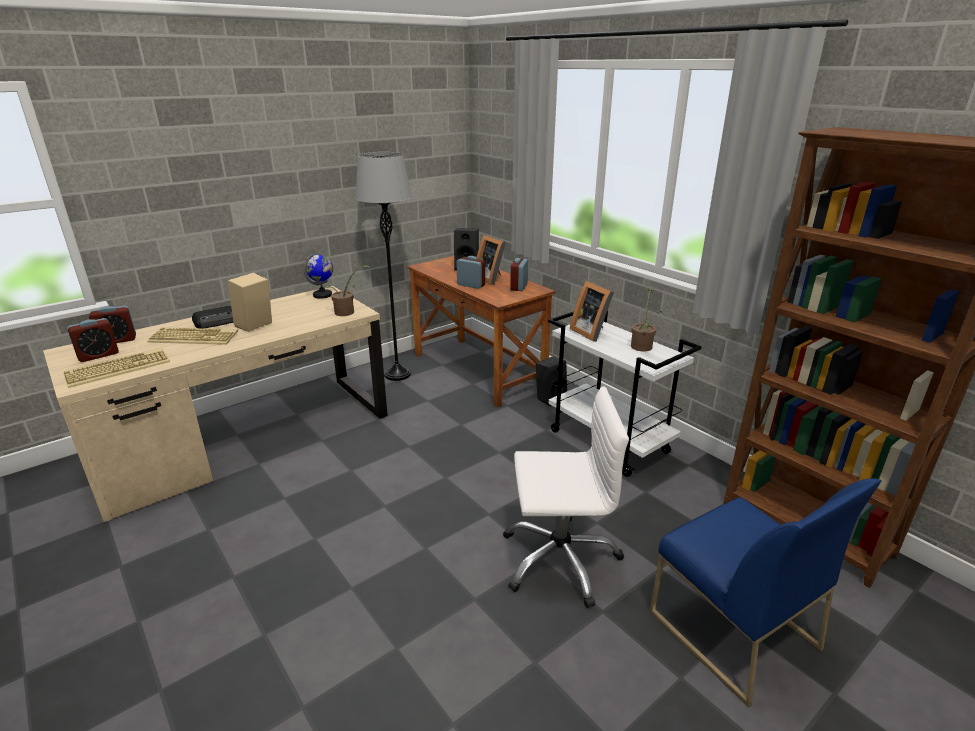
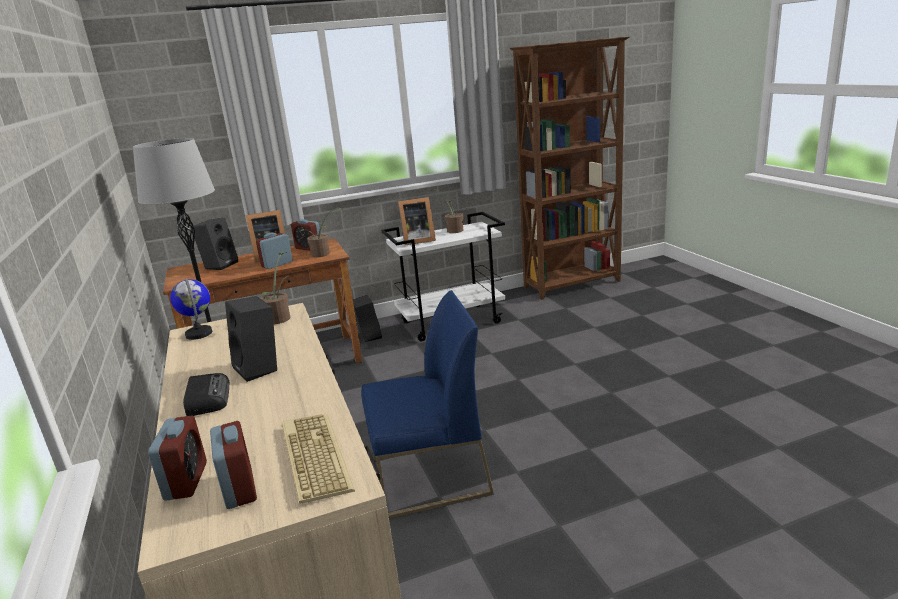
camera: 70 degrees left, 5 degrees down
(195, 337) = (251, 408): keyboard -> none
(255, 326) = (260, 368): beige speaker -> black speaker
(502, 296) = (323, 254): none -> potted plant
(559, 559) = (577, 357): white office chair -> none
(731, 629) = (646, 317): blue chair -> blue chair (429, 476)

